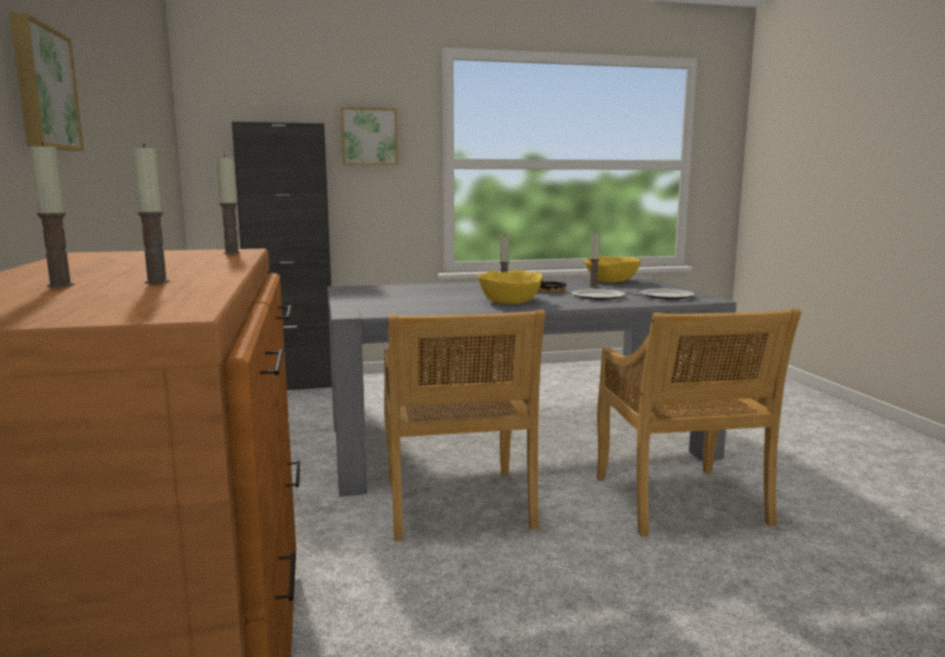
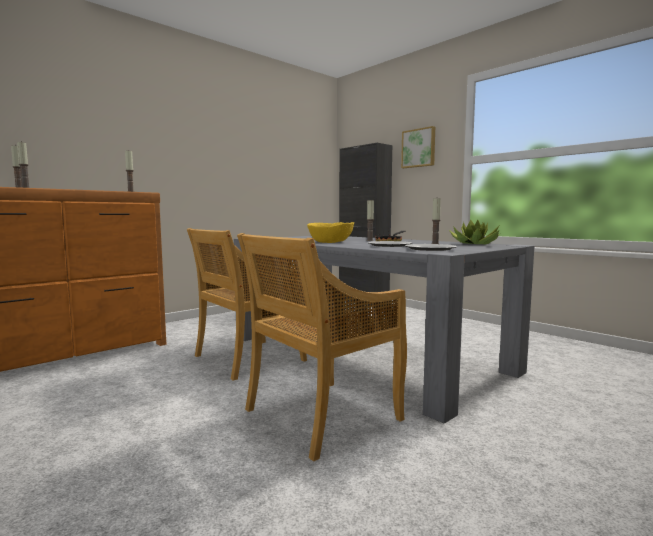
camera: 60 degrees right, 5 degrees down
(42, 88) = (142, 136): picture -> none
(611, 281) = (475, 244): yellow bowl -> potted plant

